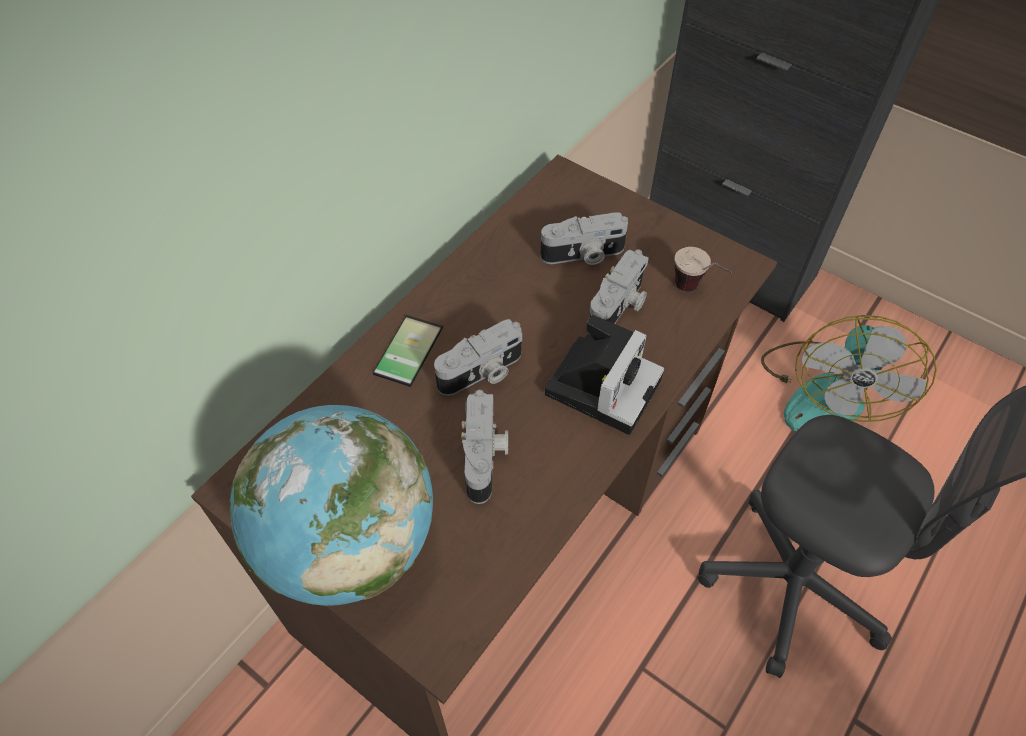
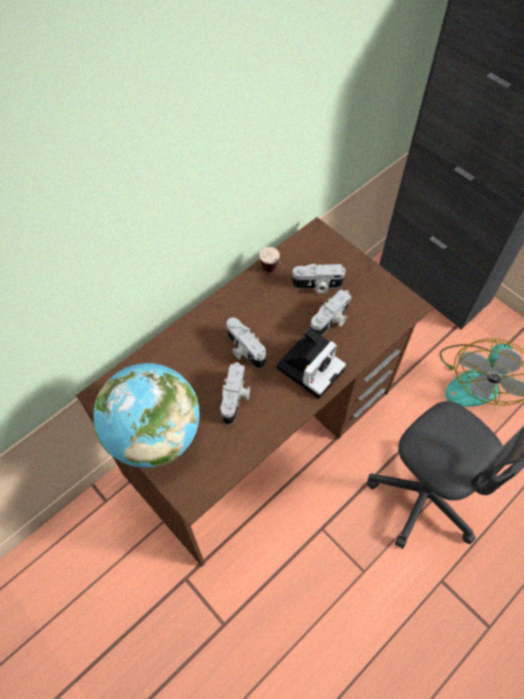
camera: 10 degrees right, 5 degrees up
(404, 349) = (203, 329): phone -> none
(482, 373) = (244, 350): camera -> camera turned 75 degrees clockwise
(696, 292) = (379, 318): cup -> cup (273, 273)

